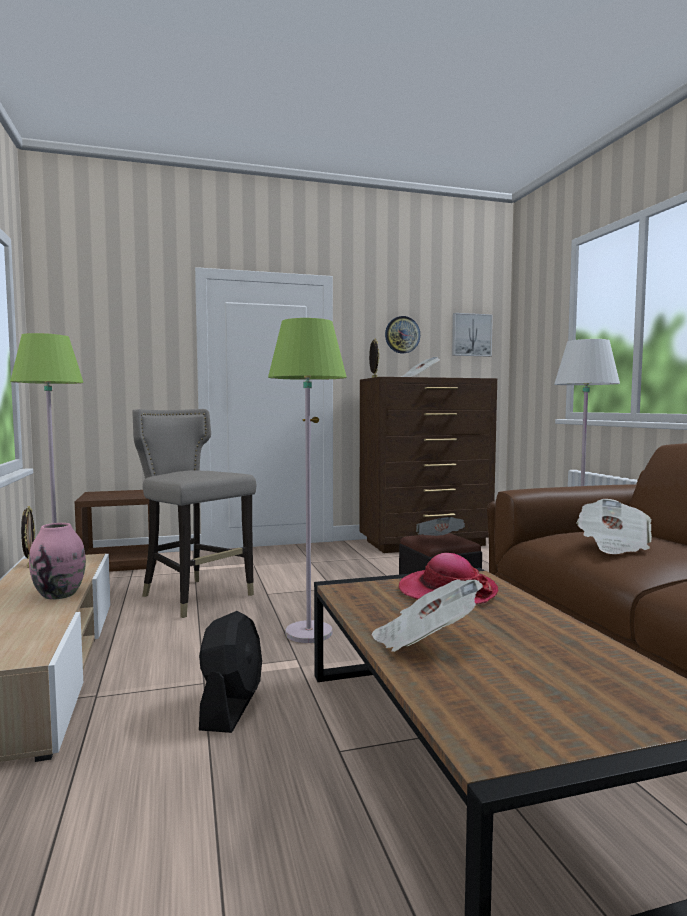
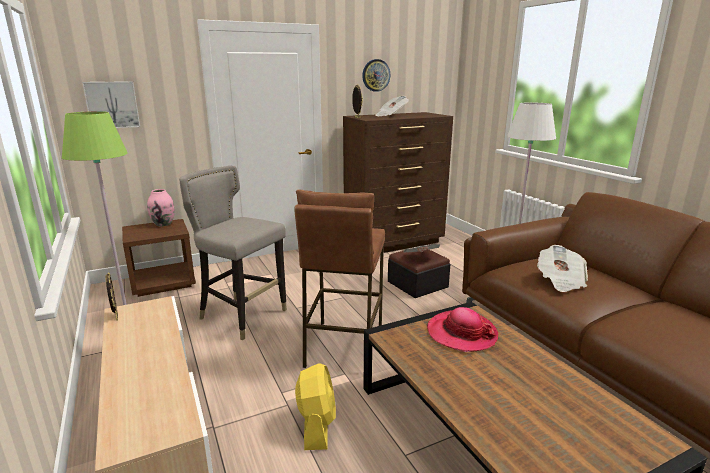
camera: 10 degrees left, 15 degrees up
(60, 594) = (164, 353): pink vase -> pink vase (163, 224)
(231, 706) = (317, 425): black fan -> yellow fan
(308, 633) = (343, 347): green floor lamp -> brown stool
(424, 641) = (469, 392): newspaper -> none
(471, 335) = (429, 73): picture -> picture (112, 105)

